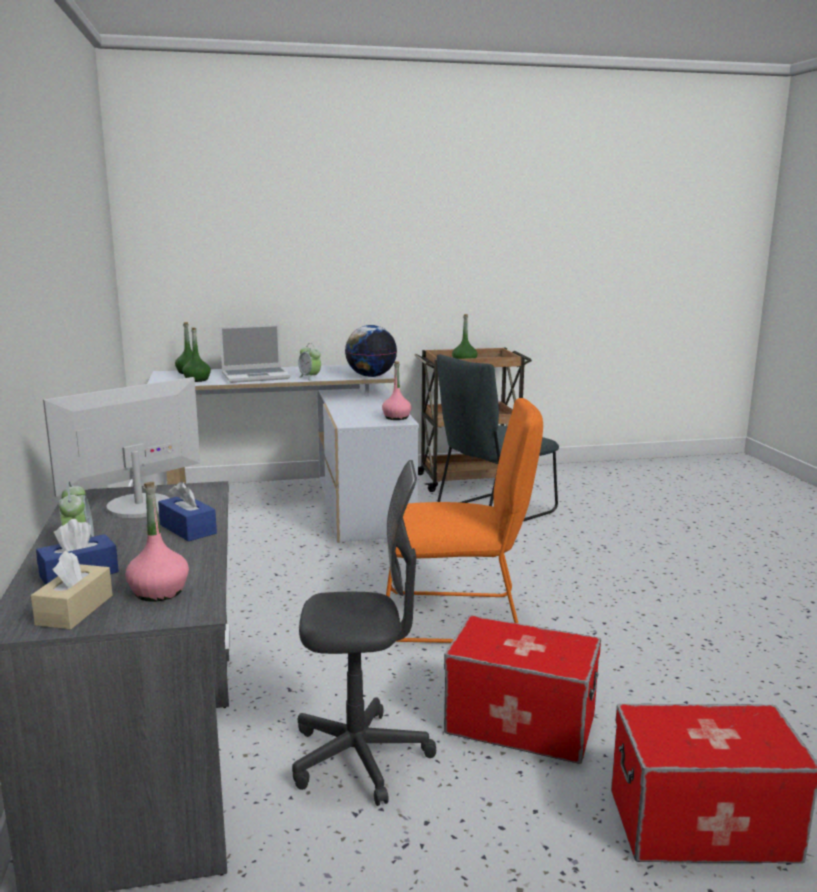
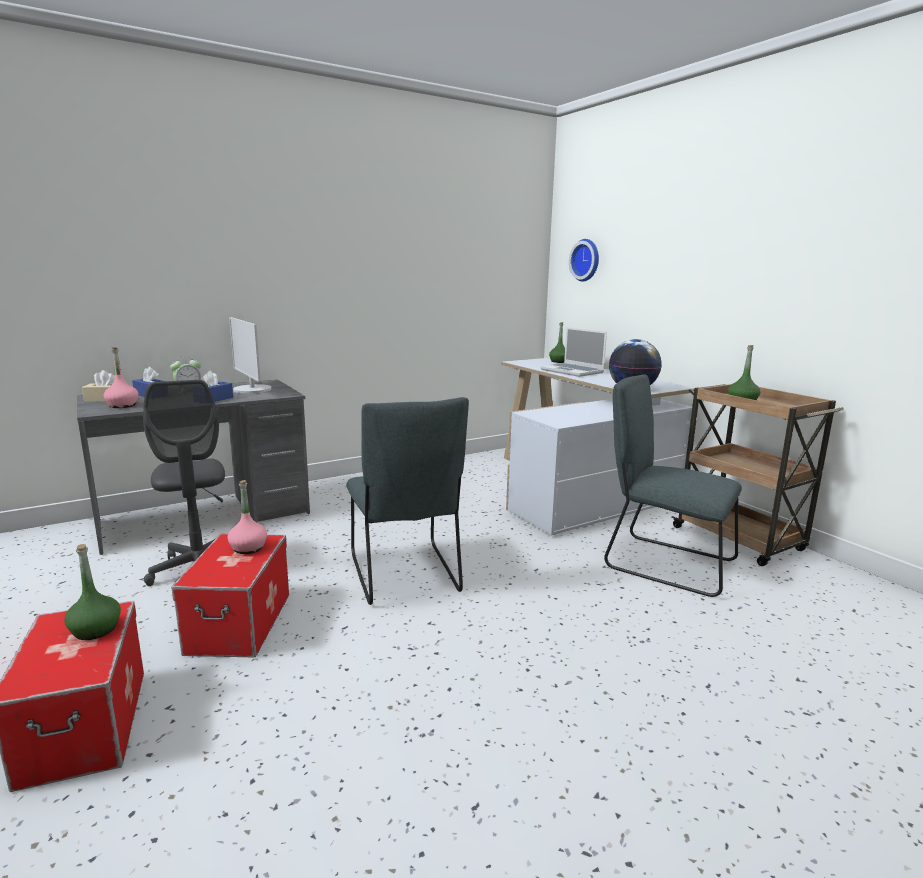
camera: 70 degrees right, 0 degrees up
(138, 506) = (251, 389): monitor -> monitor turned 150 degrees counterclockwise
(193, 242) = (586, 260): none -> wall clock
(197, 380) = (539, 365): green bottle -> green bottle (96, 630)
(310, 378) = (593, 379): alarm clock -> none
(396, 417) = (569, 421): pink bottle -> pink bottle (248, 548)
(458, 618) = (405, 576): orange chair -> grey chair

